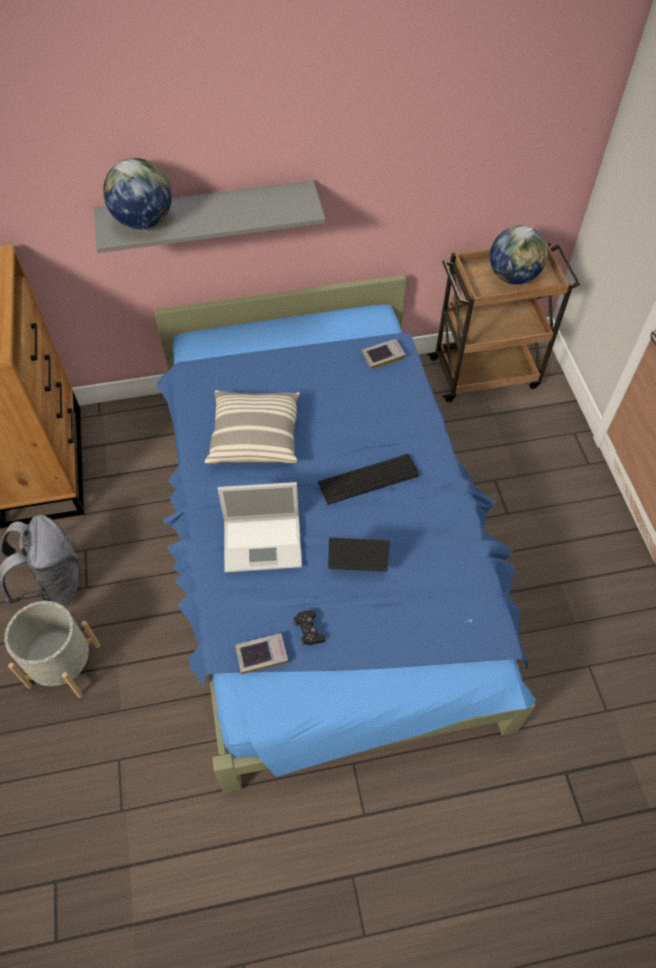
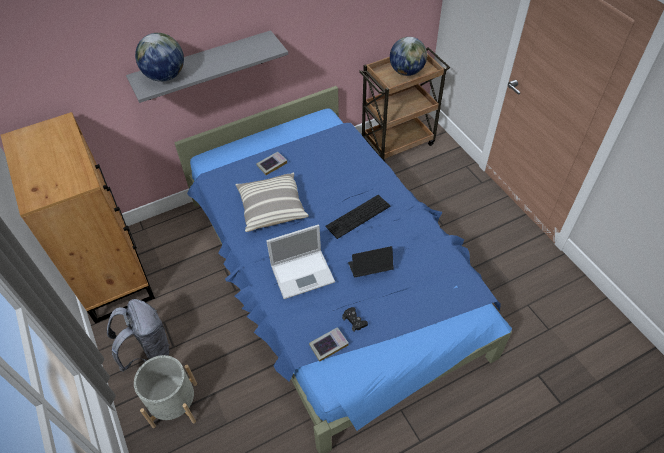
camera: 15 degrees left, 5 degrees down
(383, 356) = (338, 139): book -> book (272, 165)

